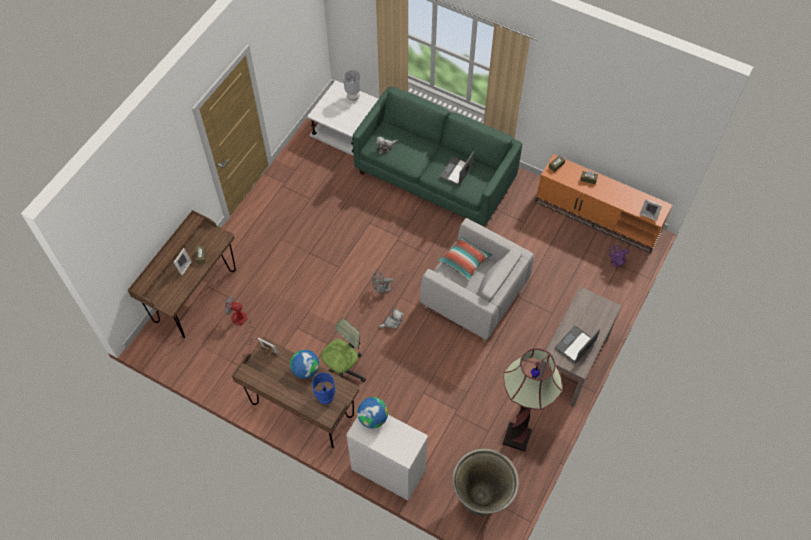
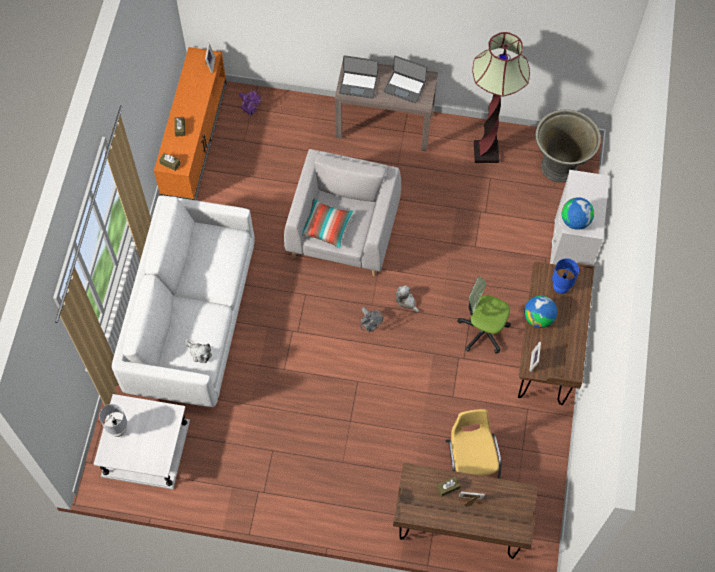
camera: 110 degrees left, 5 degrees up
(241, 323) = (471, 459): fan -> yellow chair
(435, 176) = (191, 318): green sofa -> white sofa
(456, 172) = (211, 263): laptop -> laptop (358, 84)

